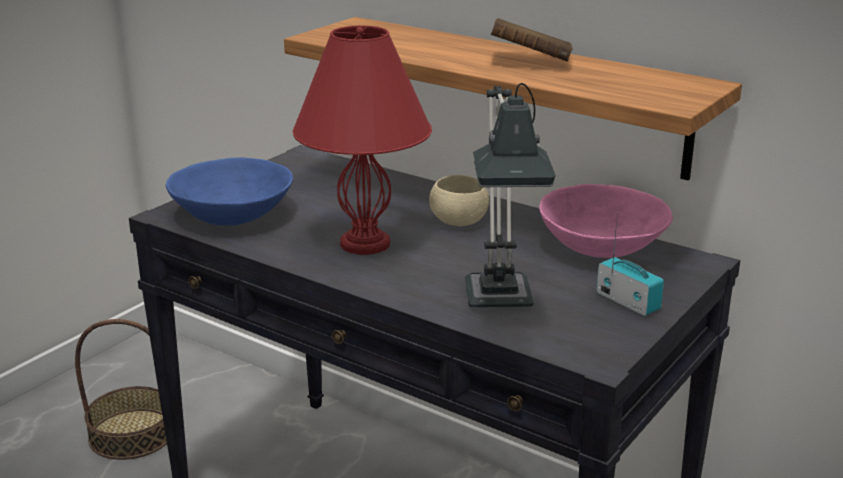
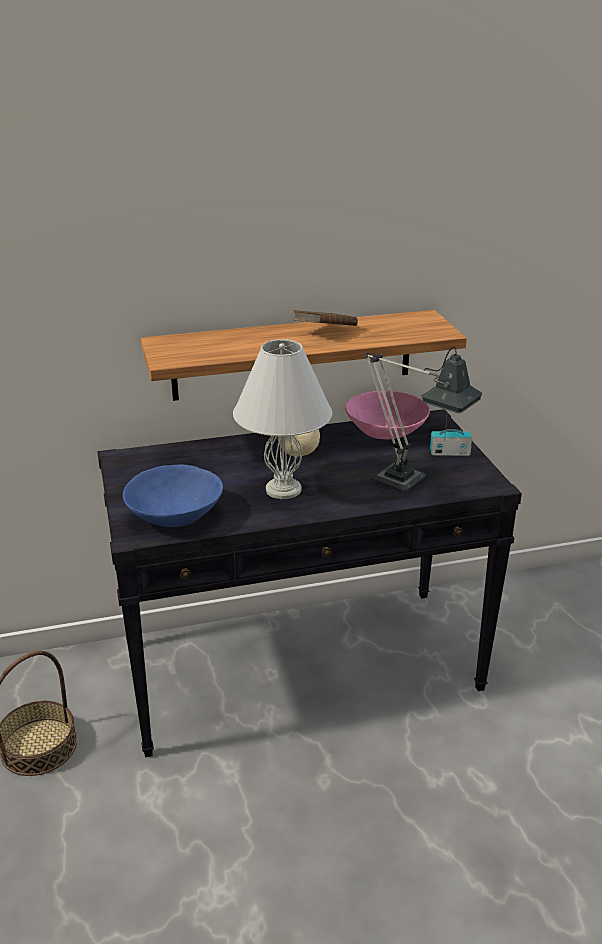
camera: 50 degrees left, 5 degrees up
(363, 244) = (283, 490): red table lamp -> white table lamp

